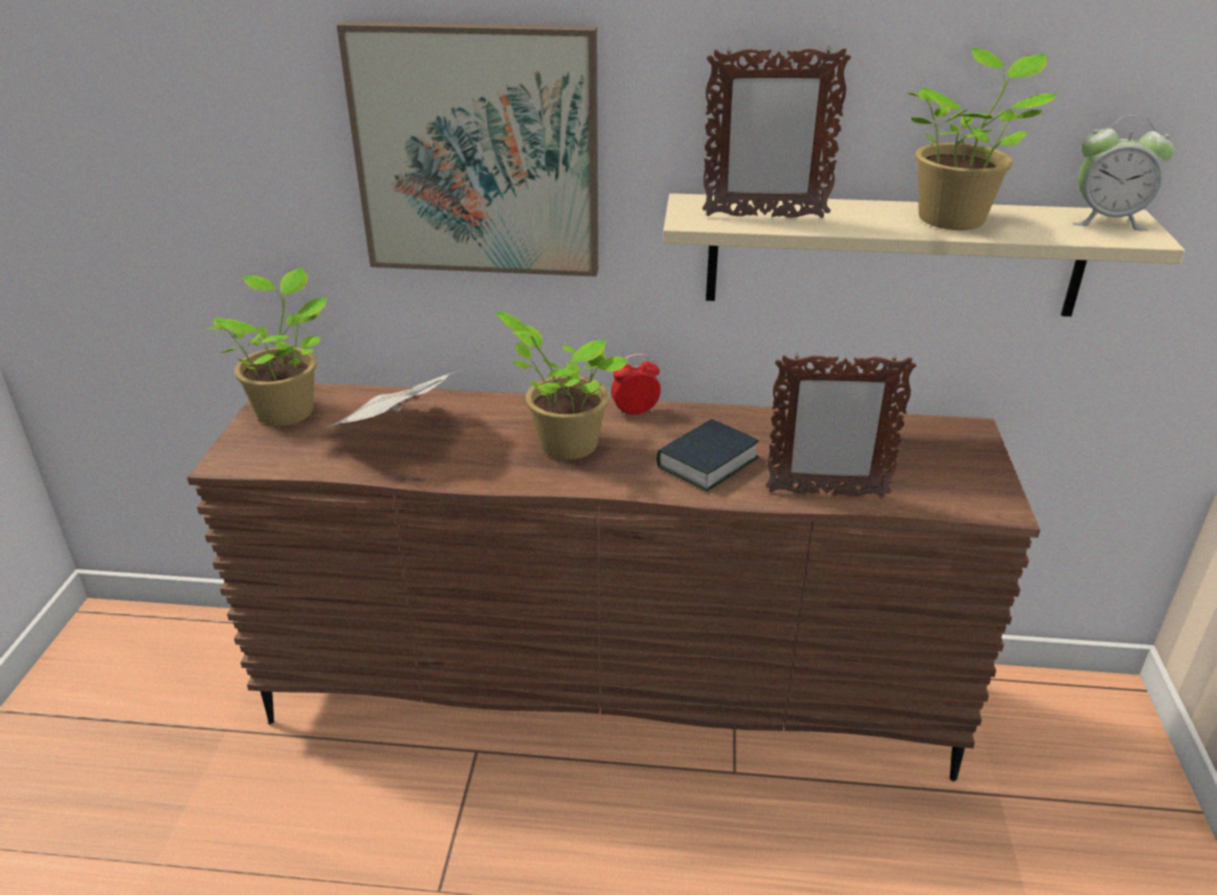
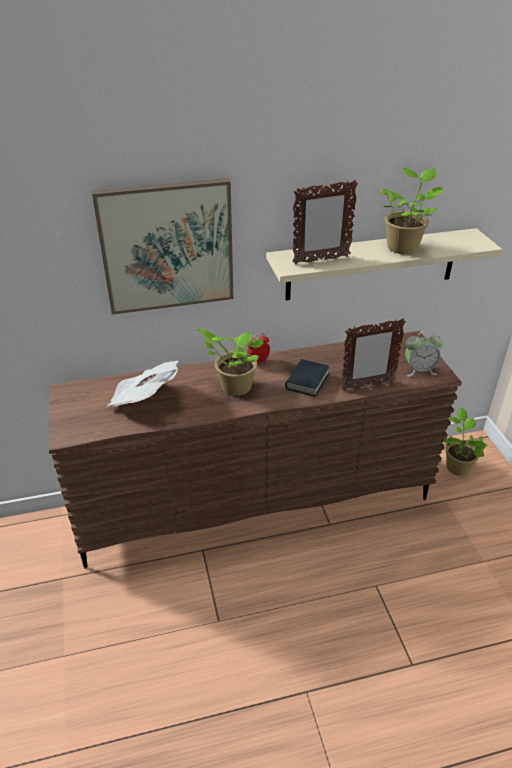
camera: 20 degrees left, 5 degrees up
(288, 410) = (76, 399): potted plant -> potted plant (457, 466)
(1107, 220) = (465, 237): alarm clock -> alarm clock (419, 370)

